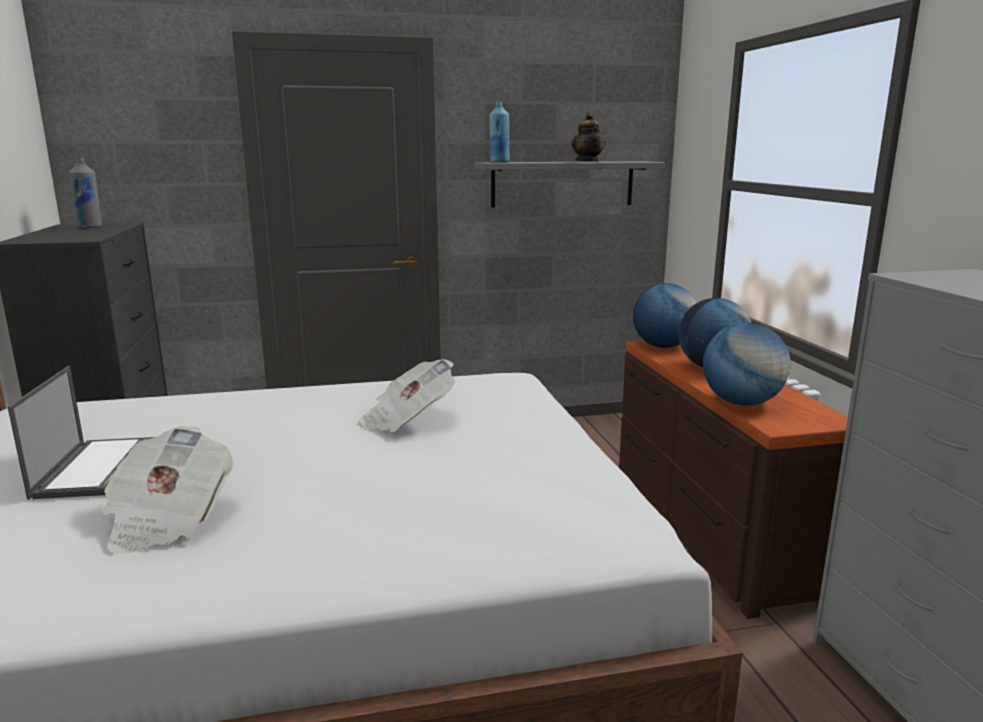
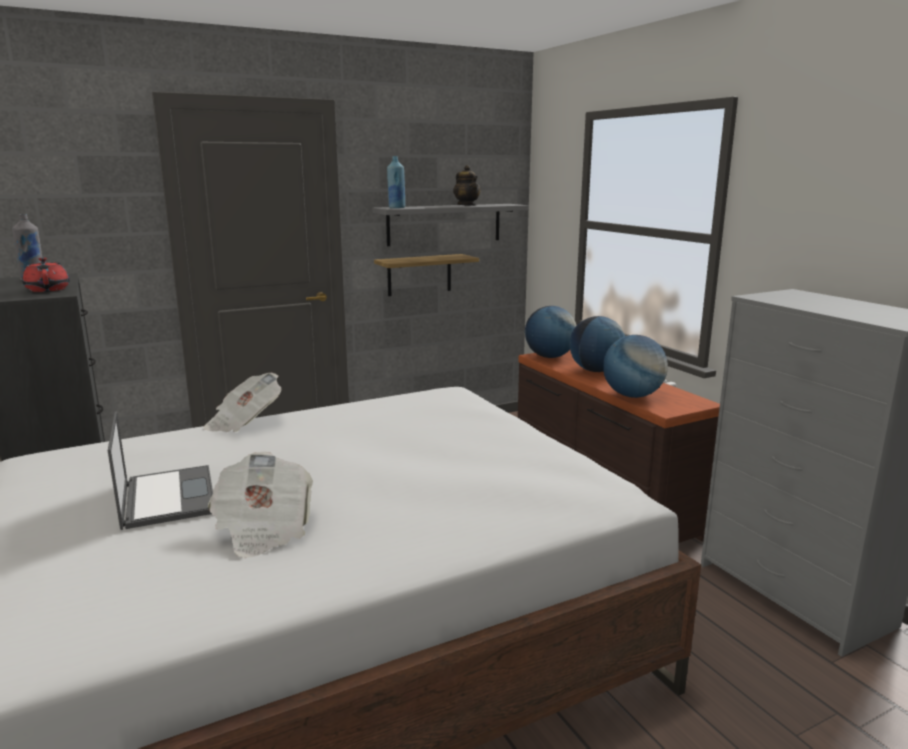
camera: 15 degrees left, 0 degrees up
(85, 235) = (48, 289): none -> red teapot
(407, 419) = (394, 432): newspaper -> newspaper (244, 422)
(529, 242) = (419, 275): none -> shelf

